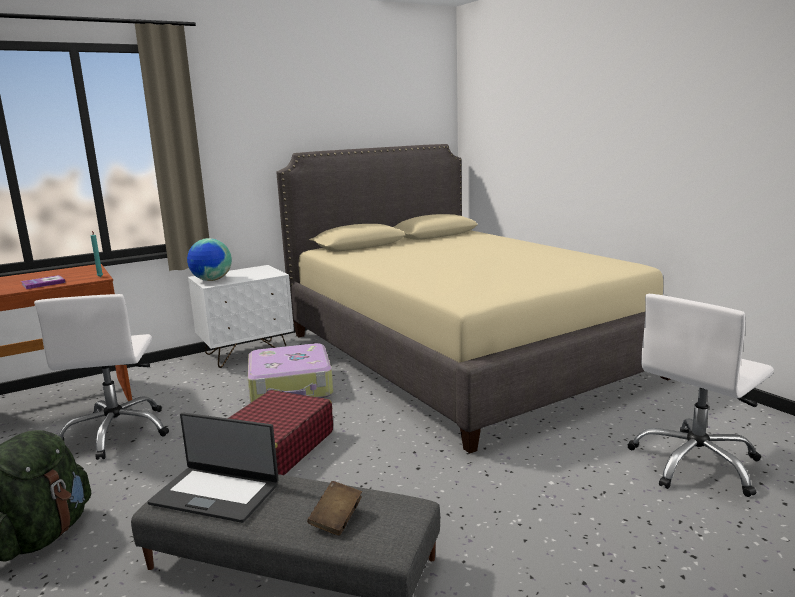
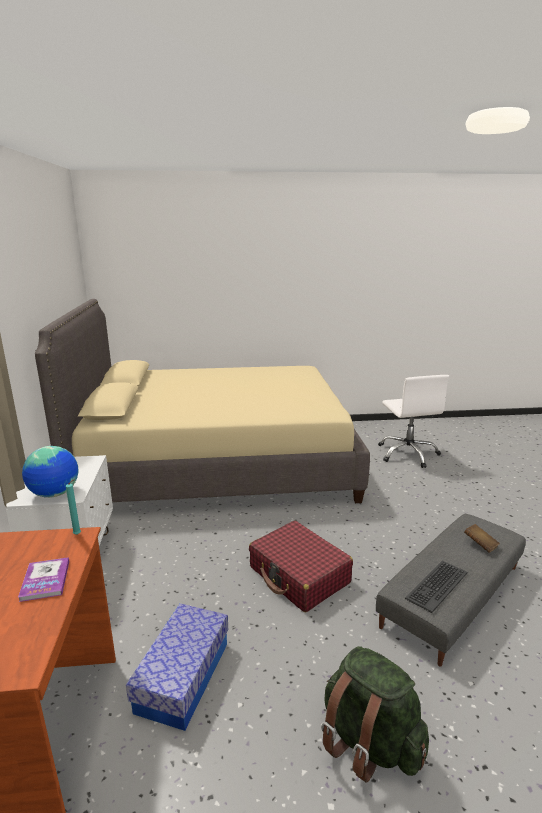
camera: 65 degrees left, 5 degrees up
(117, 432) = (183, 677): white office chair -> storage box
(216, 493) = (436, 585): laptop -> keyboard
(291, 387) = (192, 546): suitcase -> none

